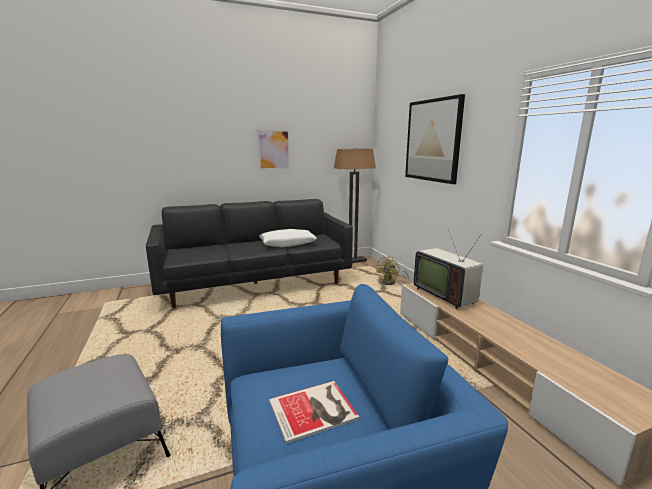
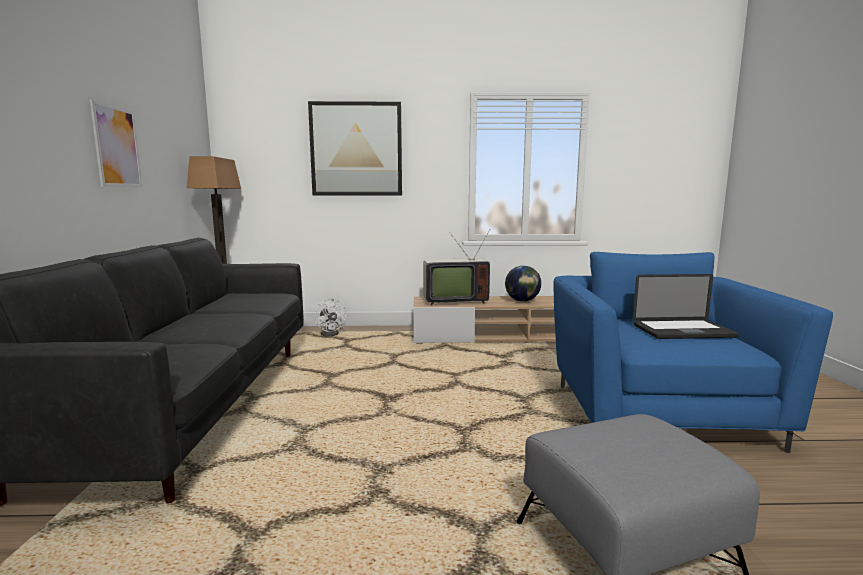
camera: 70 degrees left, 5 degrees down
(287, 244) = (239, 309): white pillow -> none
(315, 410) = (683, 331): book -> laptop
(391, 283) = (331, 333): yellow fan -> white fan
(497, 327) = (522, 301): none -> globe

